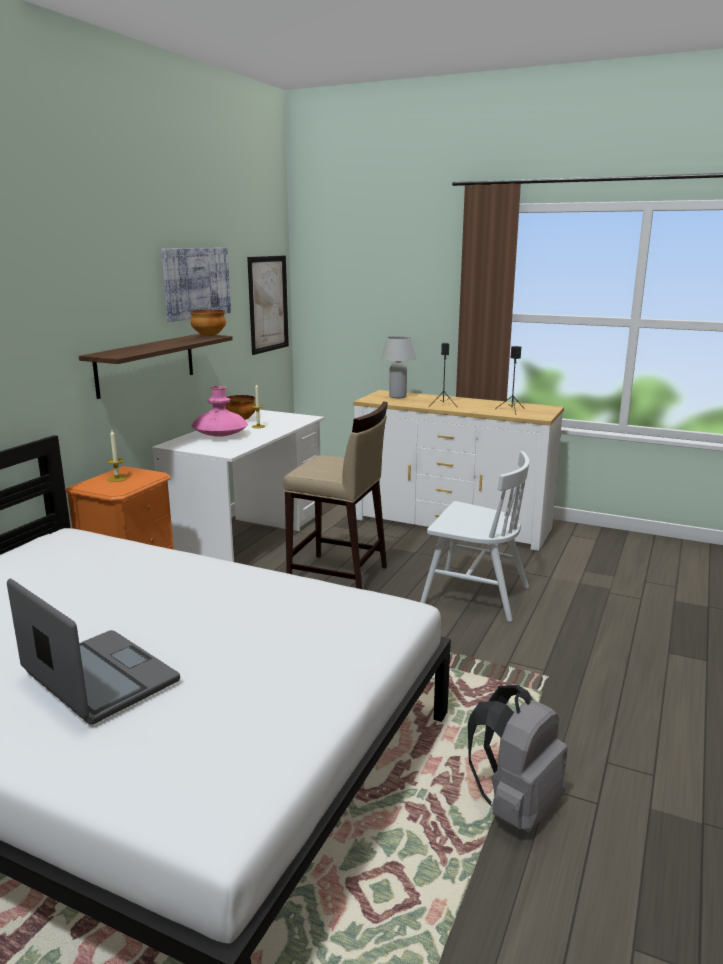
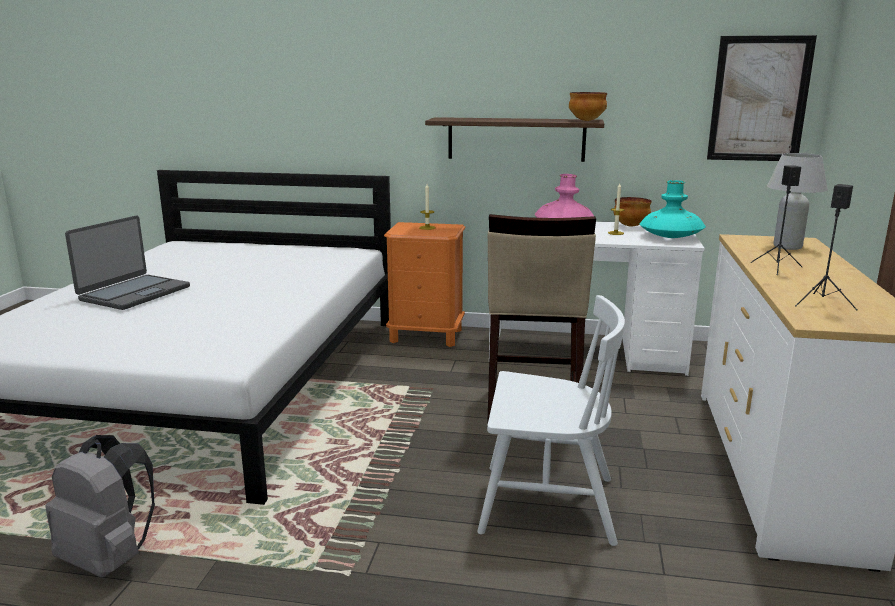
camera: 75 degrees right, 0 degrees up
(196, 283) = (610, 63): picture -> none
(287, 417) = (671, 237): none -> turquoise vase
(475, 595) = (546, 504): white chair -> white chair turned 90 degrees counterclockwise

